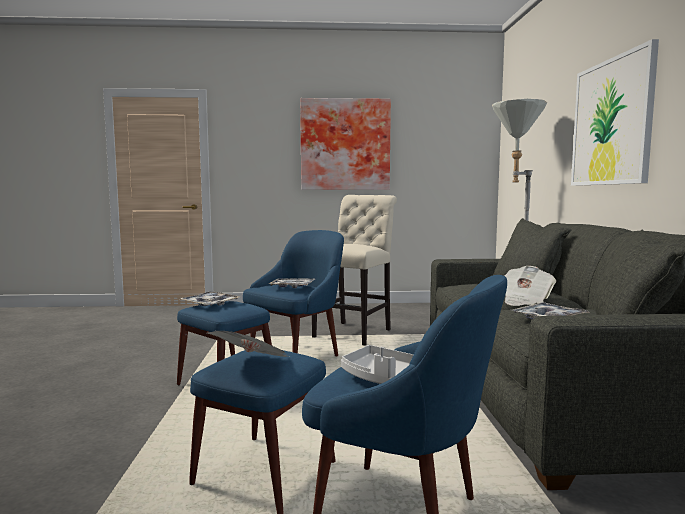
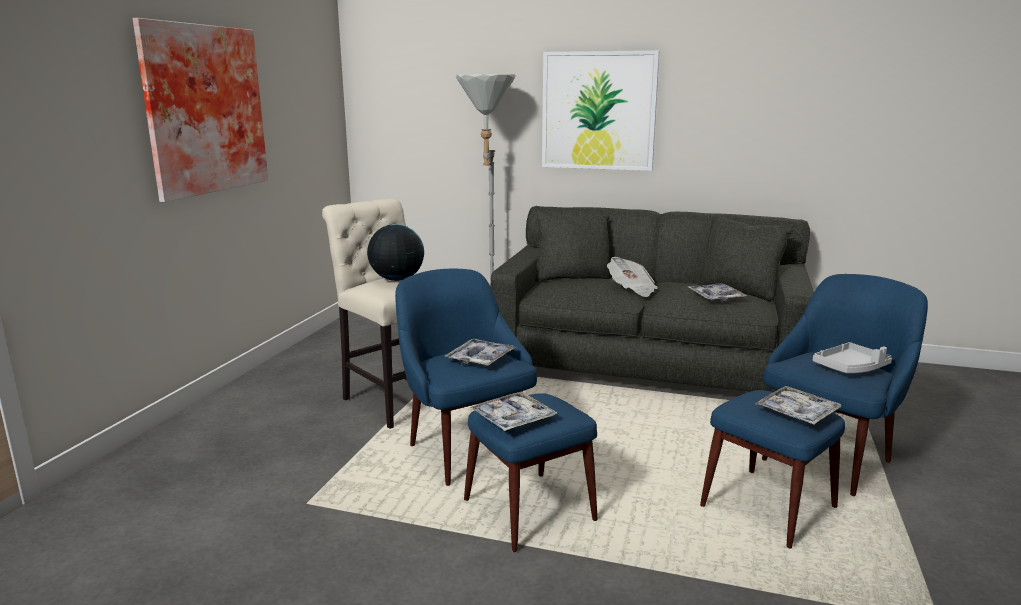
camera: 70 degrees left, 10 degrees up
(253, 366) = (797, 413): newspaper -> tray
(350, 243) = (397, 279): none -> globe

